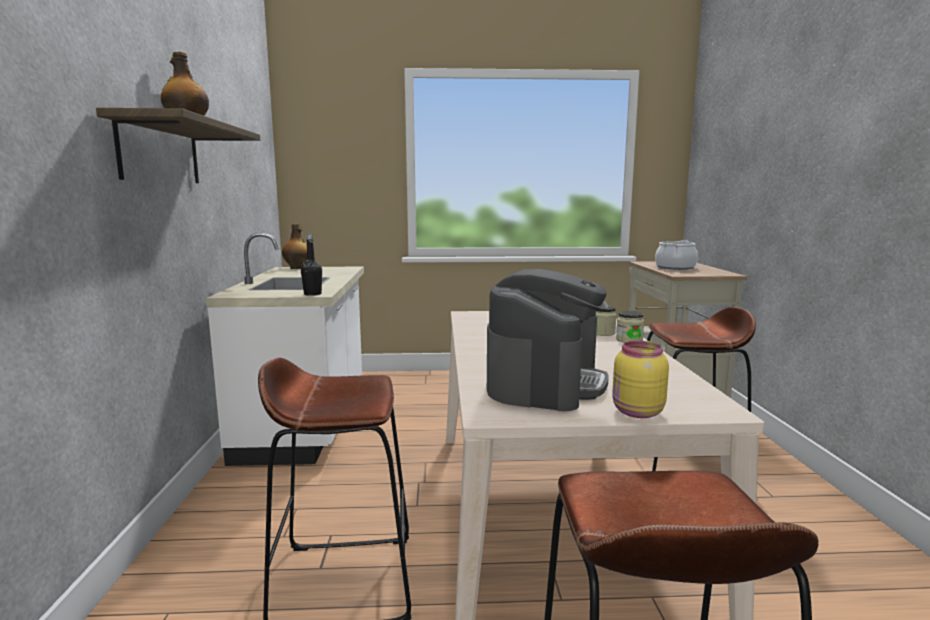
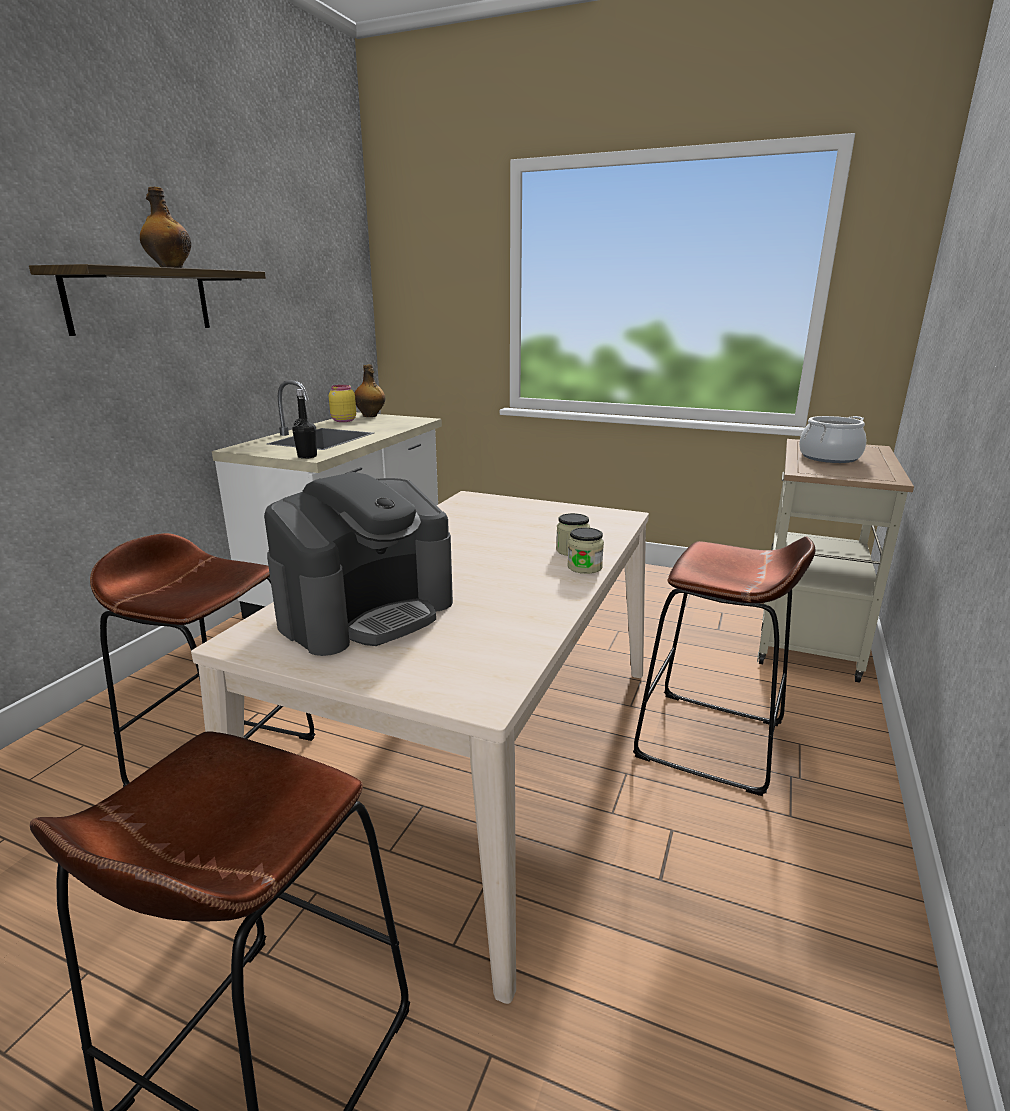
camera: 25 degrees right, 10 degrees up
(636, 412) = (383, 675): yellow jar -> yellow jar (343, 420)

